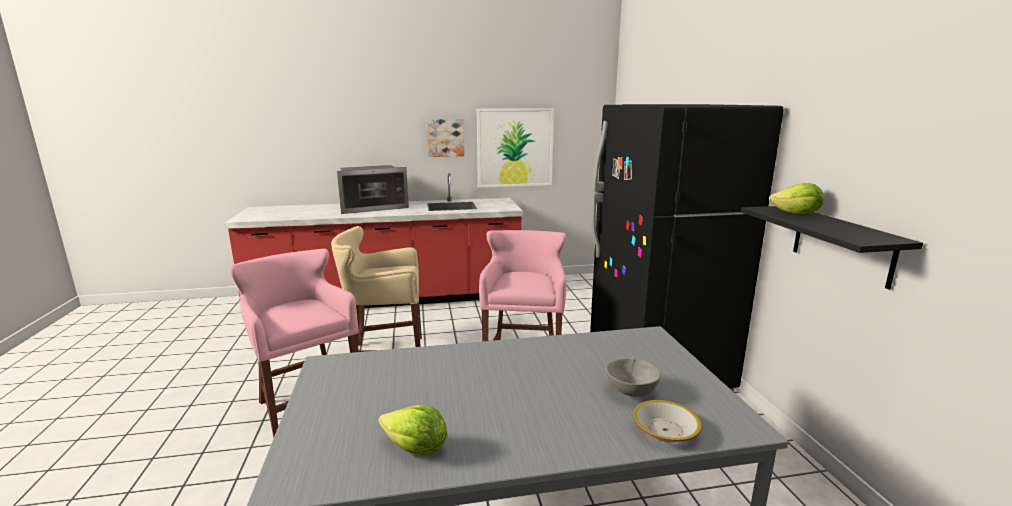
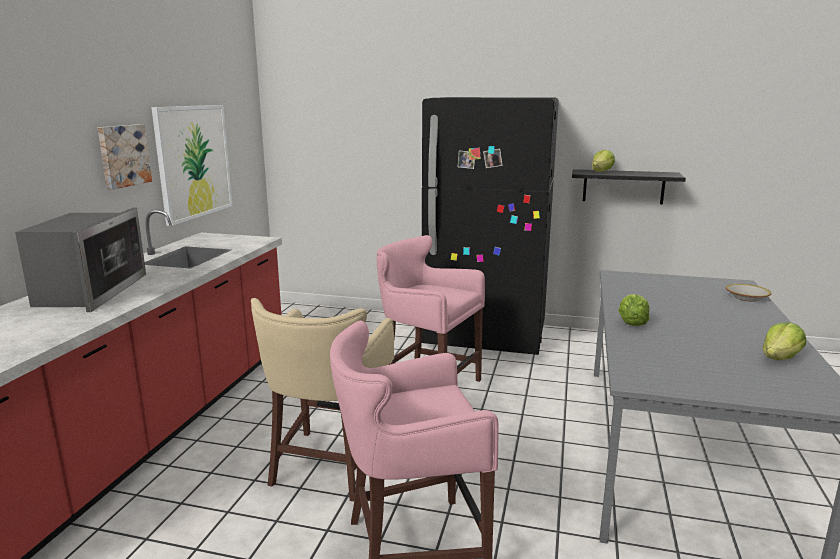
camera: 65 degrees left, 0 degrees up
(476, 354) = (631, 323): none -> lettuce
(630, 392) = (700, 295): grey bowl -> none

